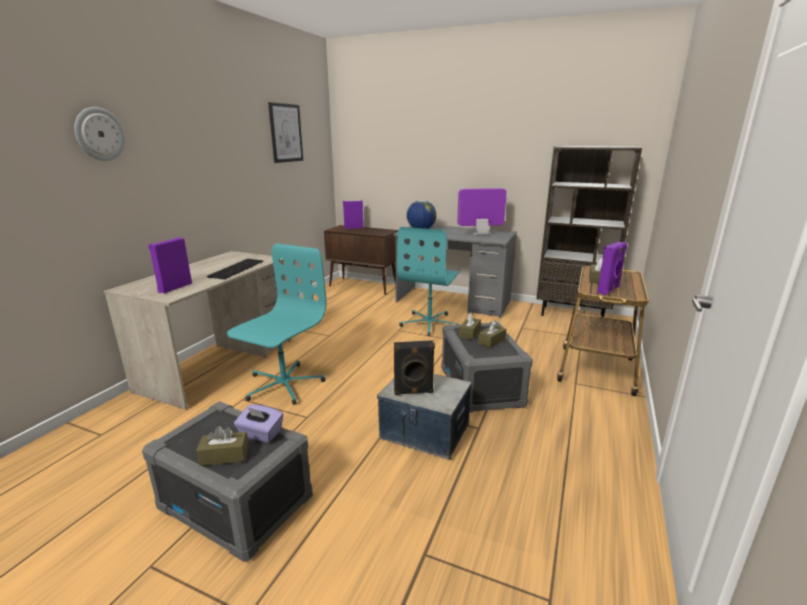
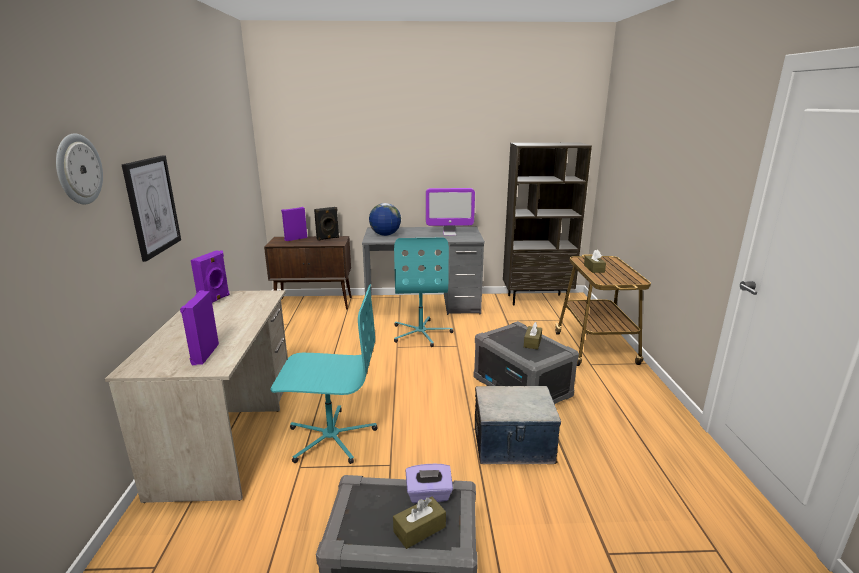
camera: 25 degrees left, 0 degrees up
(236, 268) = (245, 314): keyboard -> none
(283, 384) = (331, 437): turquoise office chair -> turquoise office chair turned 90 degrees clockwise
(286, 133) = (224, 137): picture -> picture (152, 206)
(413, 392) = (510, 409): black speaker -> black speaker (328, 238)
(469, 333) = (506, 338): brown tissue box -> none
(480, 234) = (449, 234): monitor -> monitor turned 150 degrees counterclockwise
(609, 290) = (615, 278): purple speaker -> purple speaker (215, 300)

